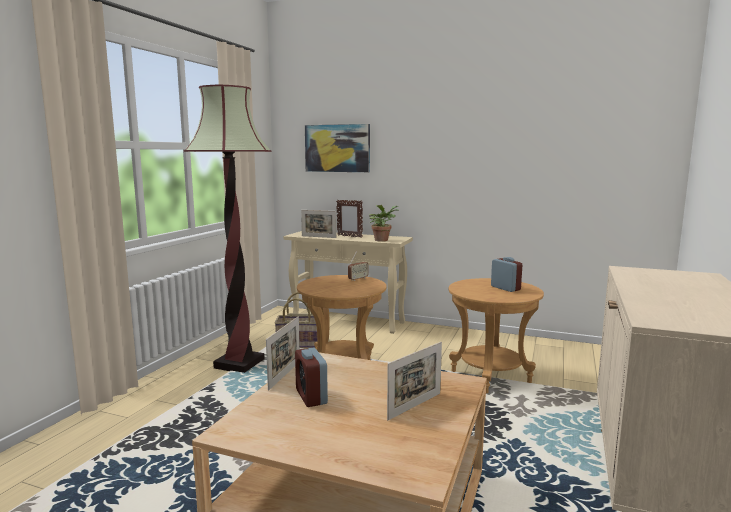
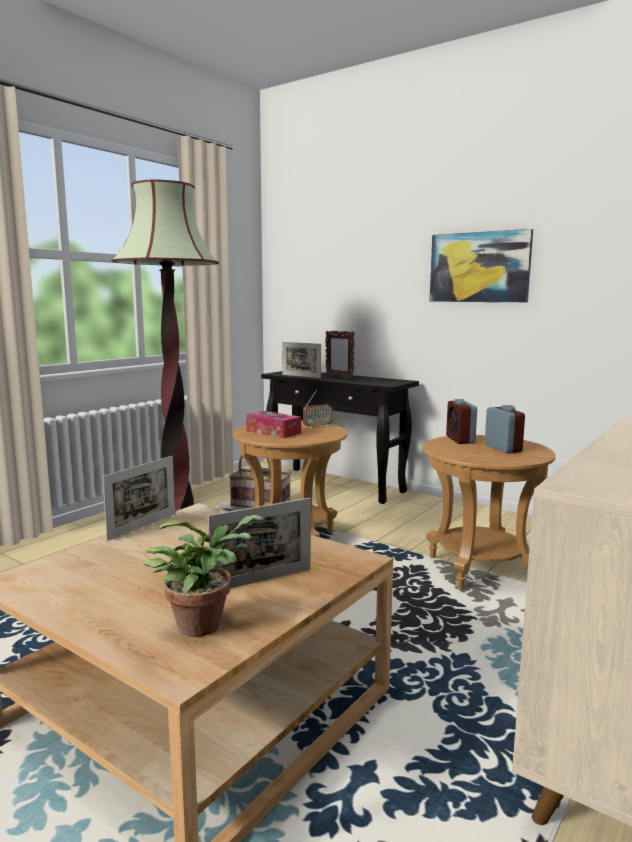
camera: 15 degrees right, 0 degrees up
(311, 397) = (147, 554): alarm clock -> alarm clock (460, 440)
(330, 287) = (273, 432): none -> tissue box
(337, 148) = (333, 266): picture -> picture (479, 267)
(349, 321) = (337, 485): beige console table -> black console table
(382, 240) = (374, 382): potted plant -> potted plant (204, 623)

